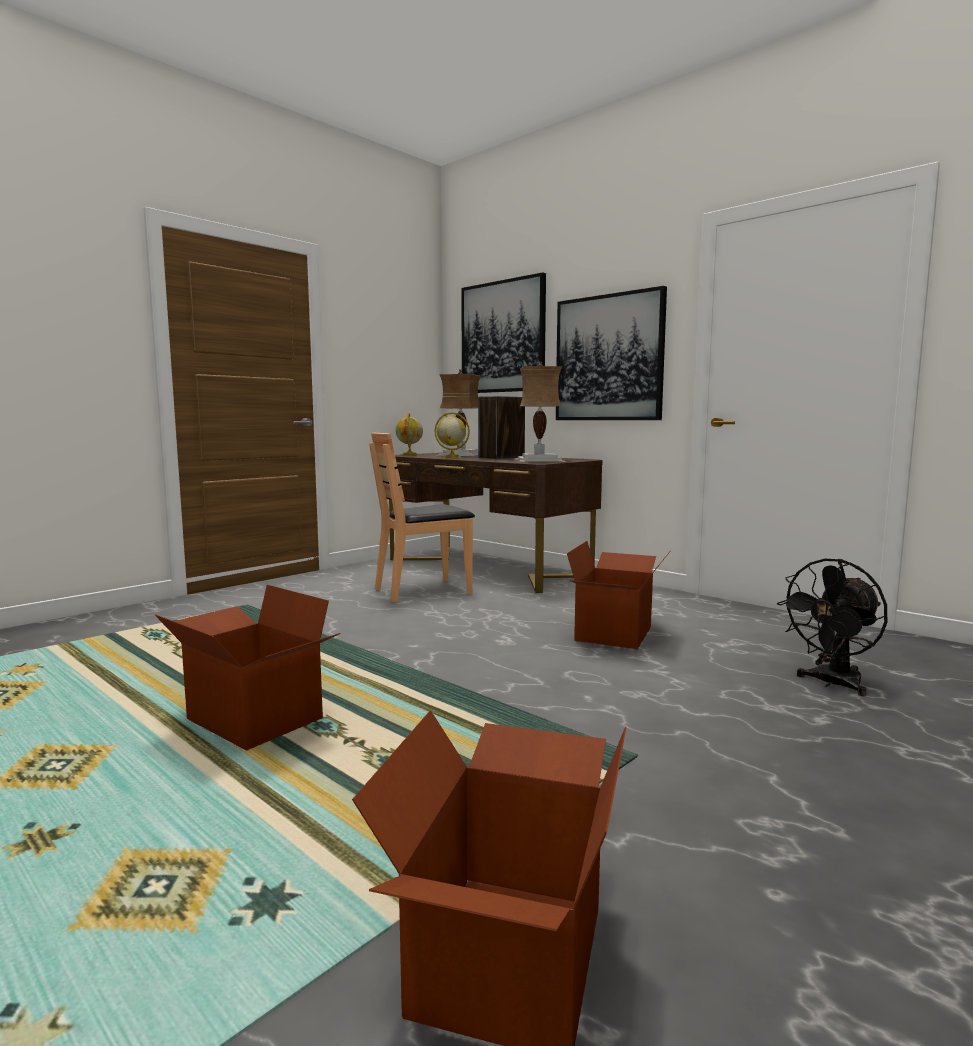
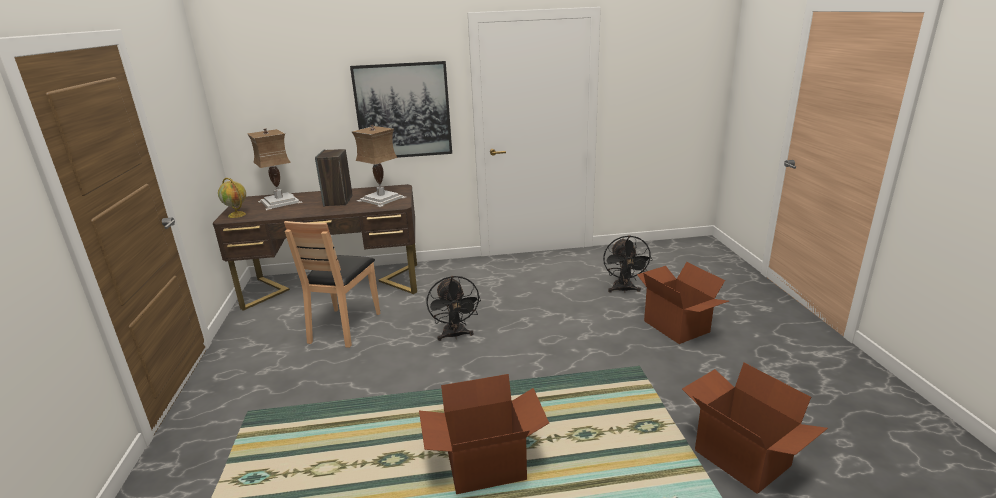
camera: 50 degrees left, 15 degrees up
(451, 457) = (296, 211): globe -> none
(492, 630) = (455, 335): none -> black fan
(503, 337) = (289, 92): picture -> none
(615, 634) = (510, 304): cardboard box -> cardboard box (677, 326)

